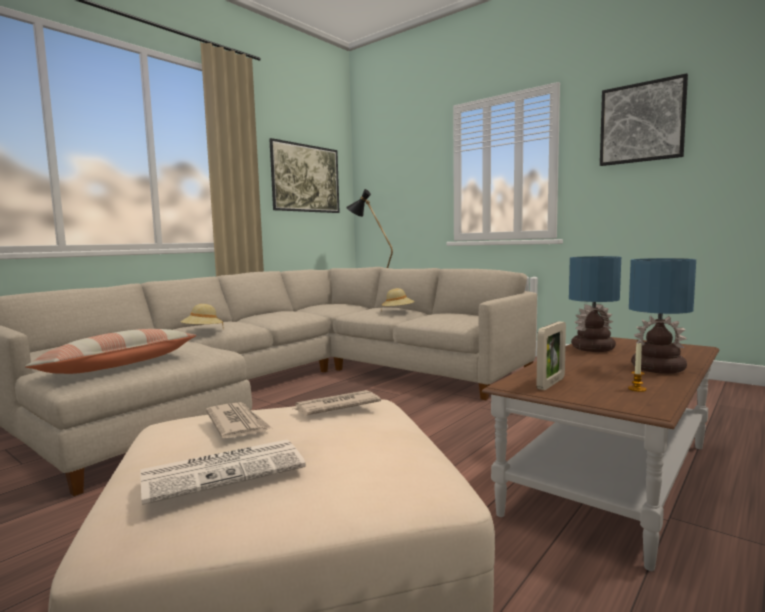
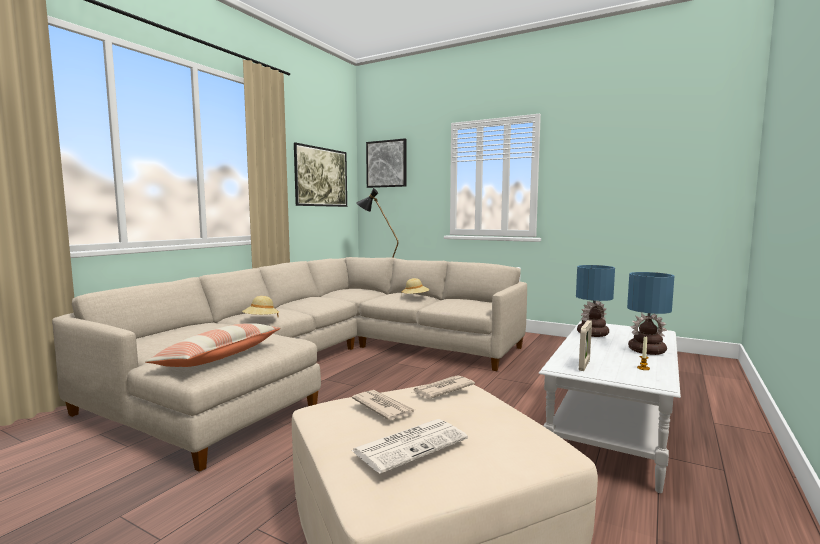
camera: 10 degrees left, 0 degrees up
(612, 477) = (612, 428): brown coffee table -> white coffee table
(642, 123) = (603, 152): picture -> picture (386, 164)

